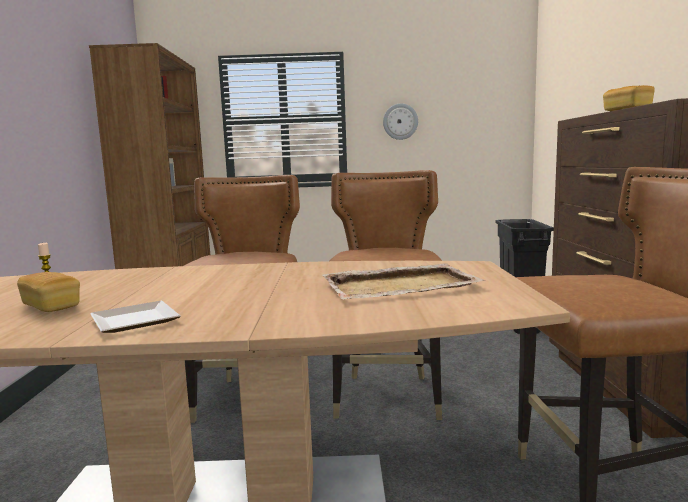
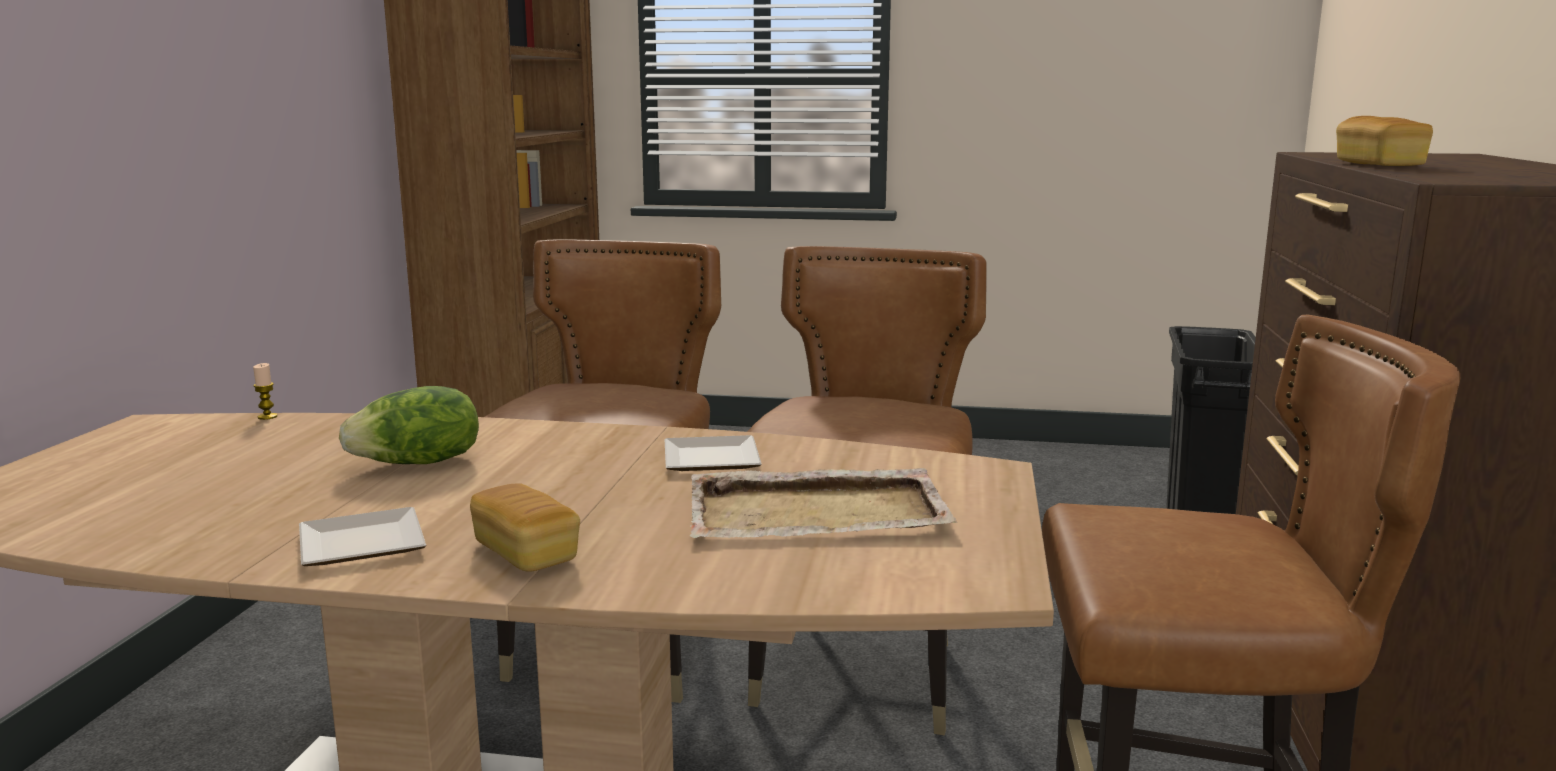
camera: 10 degrees right, 5 degrees up
(51, 306) = (252, 496): bread -> bread (526, 553)
(152, 285) = (419, 463): none -> lettuce
(321, 272) = (708, 460): none -> plate
(400, 121) = (1005, 90): wall clock -> none

